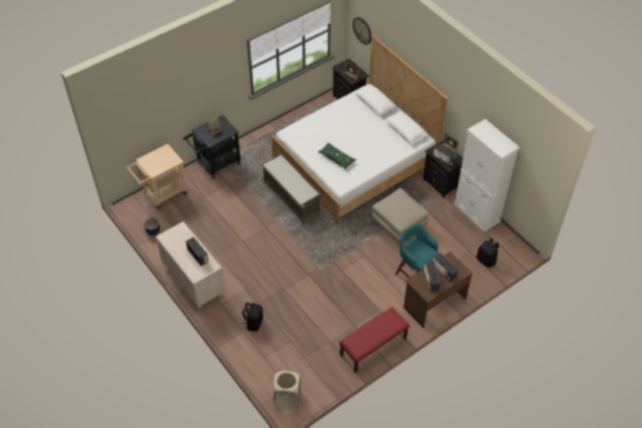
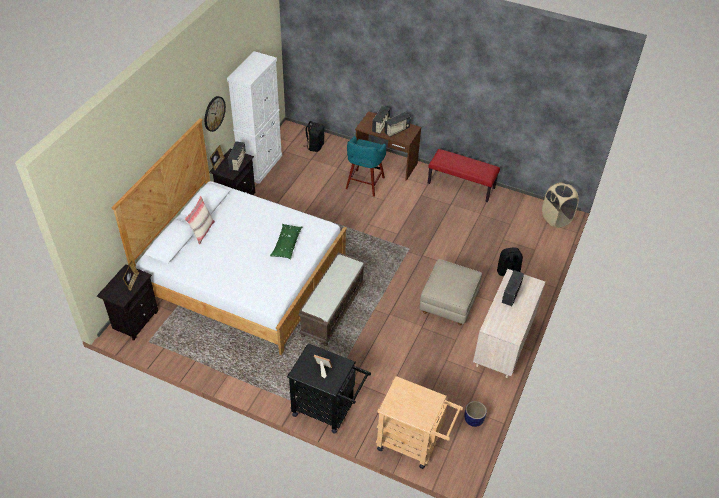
camera: 120 degrees left, 5 degrees down
(362, 30) = (93, 233): wall clock -> wall clock (214, 113)
(379, 120) = (202, 231): none -> beige pillow
(398, 225) = (313, 212): beige ottoman -> beige ottoman (448, 304)

